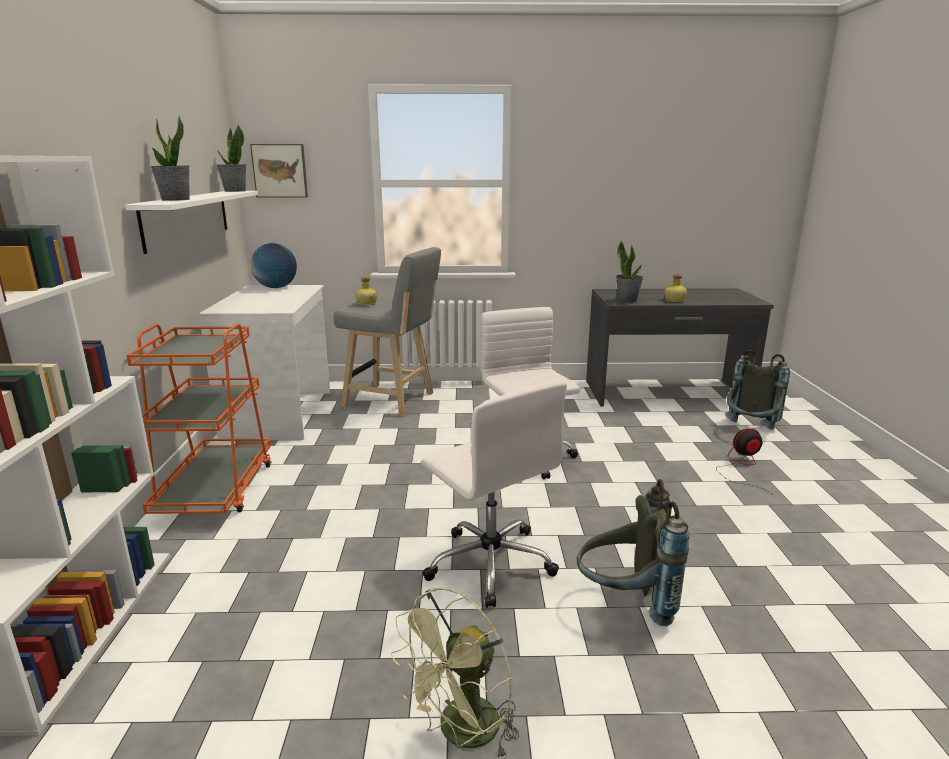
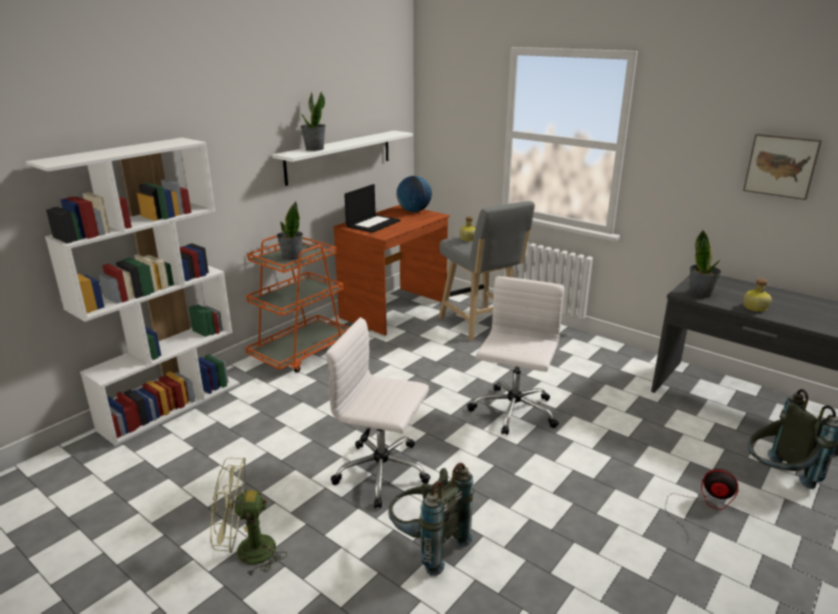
camera: 40 degrees right, 5 degrees up
(234, 191) = (394, 133): potted plant -> potted plant (291, 256)
(249, 303) = (373, 223): none -> laptop
(280, 170) = (441, 115): picture -> picture (781, 165)
(281, 414) = (394, 310): white desk -> brown desk
(489, 562) = (383, 472): white office chair -> white office chair turned 105 degrees clockwise

